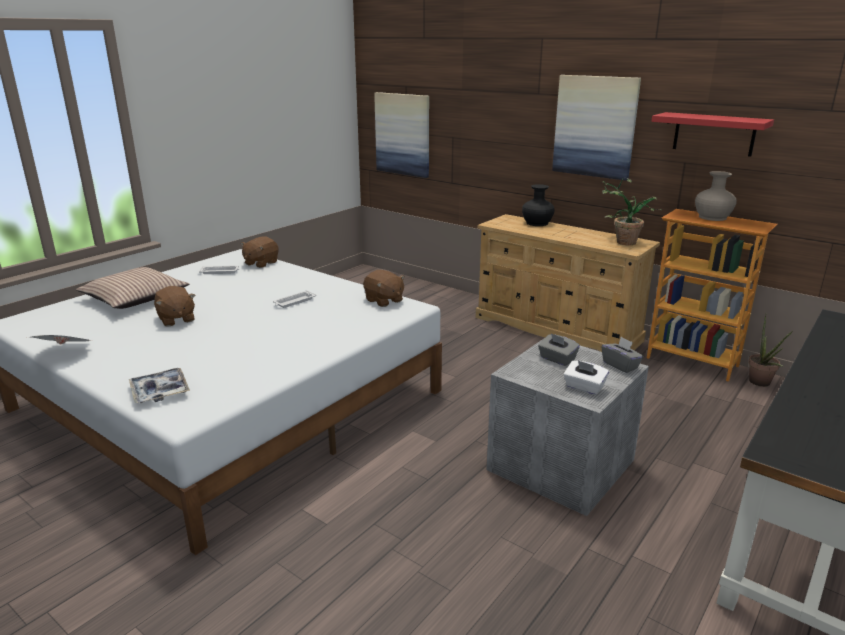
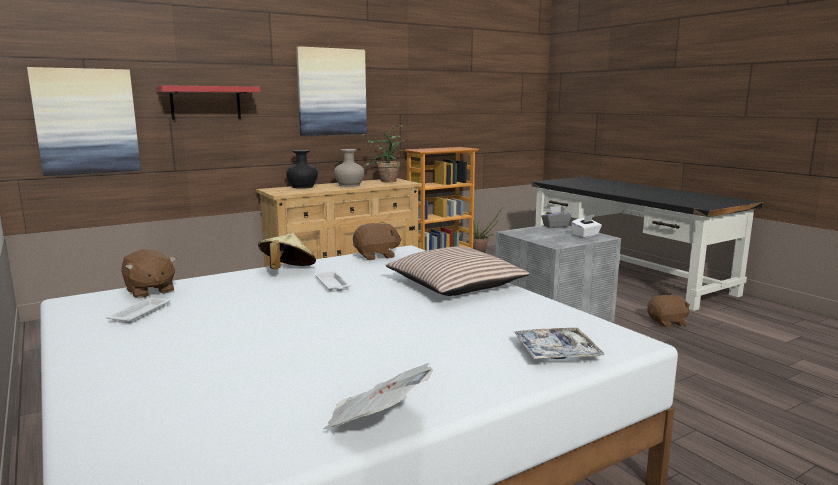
camera: 70 degrees left, 10 degrees down
(135, 298) = (167, 372): pillow -> pillow (455, 285)
(176, 319) = (315, 342): brown plush toy -> brown plush toy (667, 322)
(321, 283) = (287, 271): none -> beige hat
(557, 359) = (539, 234): grey tissue box -> none
(712, 217) = (433, 149): beige vase -> beige vase (349, 185)
(714, 134) = (416, 90): red shelf -> red shelf (205, 103)

